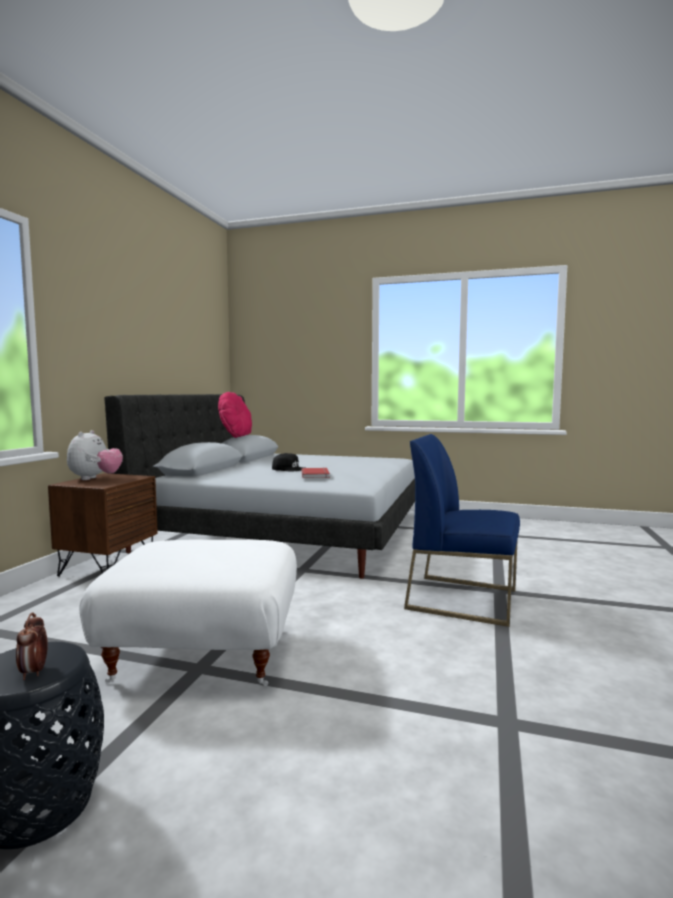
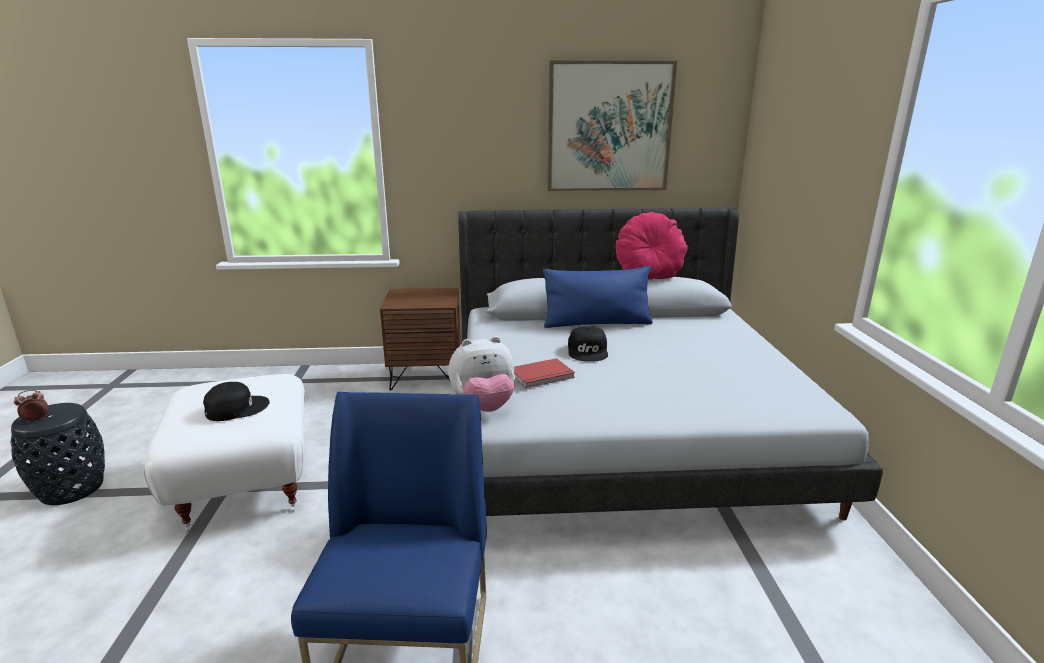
camera: 70 degrees right, 15 degrees up
(95, 478) = (425, 293): plush toy -> plush toy (484, 406)
(178, 335) = (609, 127): none -> picture
(223, 548) = (236, 408): none -> black cap
(245, 465) = (597, 323): none -> blue pillow

